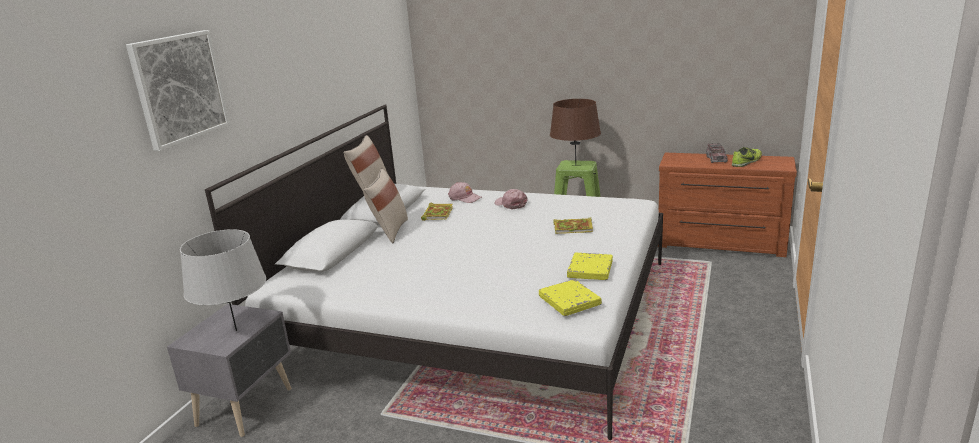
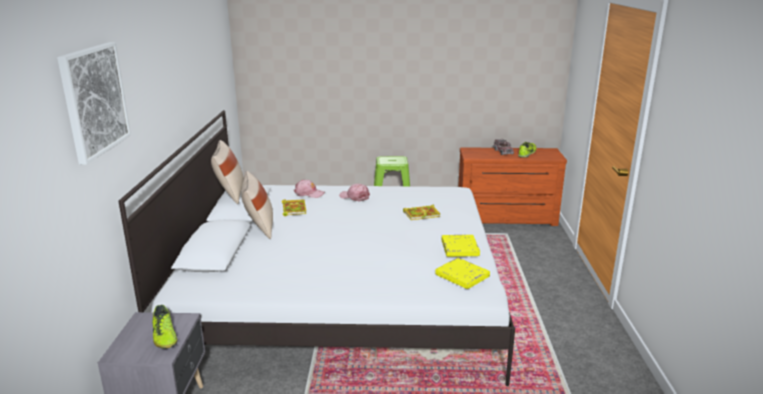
camera: 20 degrees left, 0 degrees up
(236, 330) = (164, 337): grey table lamp -> shoe
(575, 165) = (392, 160): brown table lamp -> none

